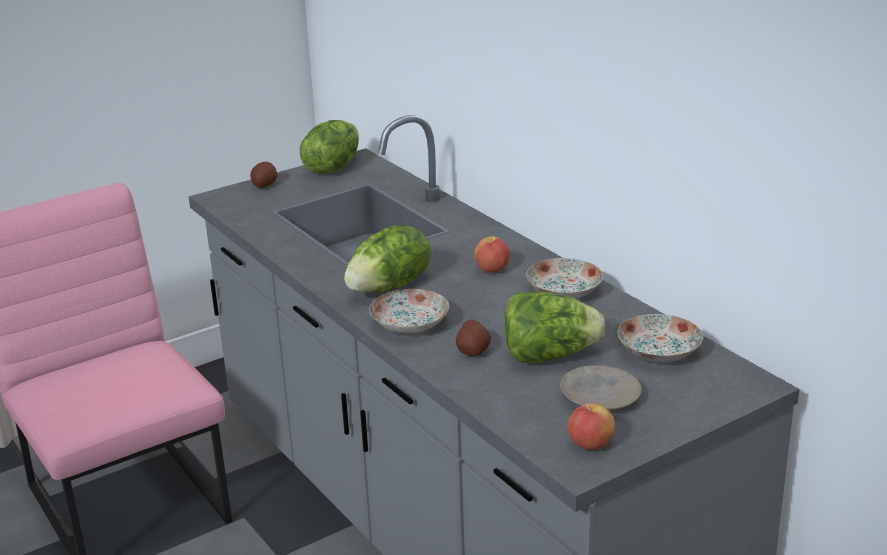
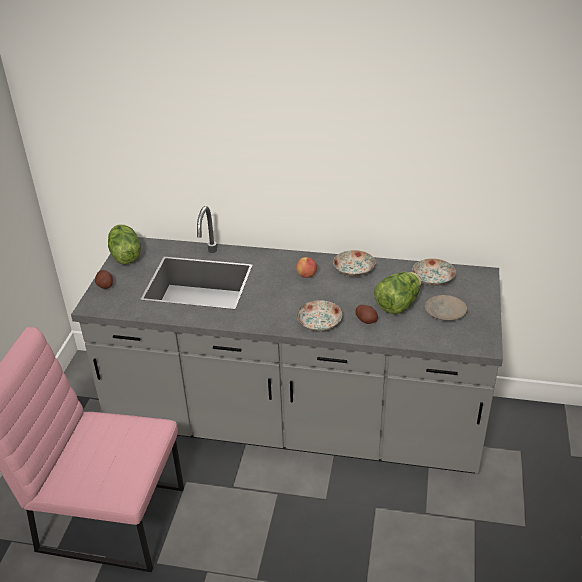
camera: 45 degrees left, 10 degrees up
(390, 286) = (277, 309): lettuce -> none
(590, 445) = (474, 335): apple -> none

